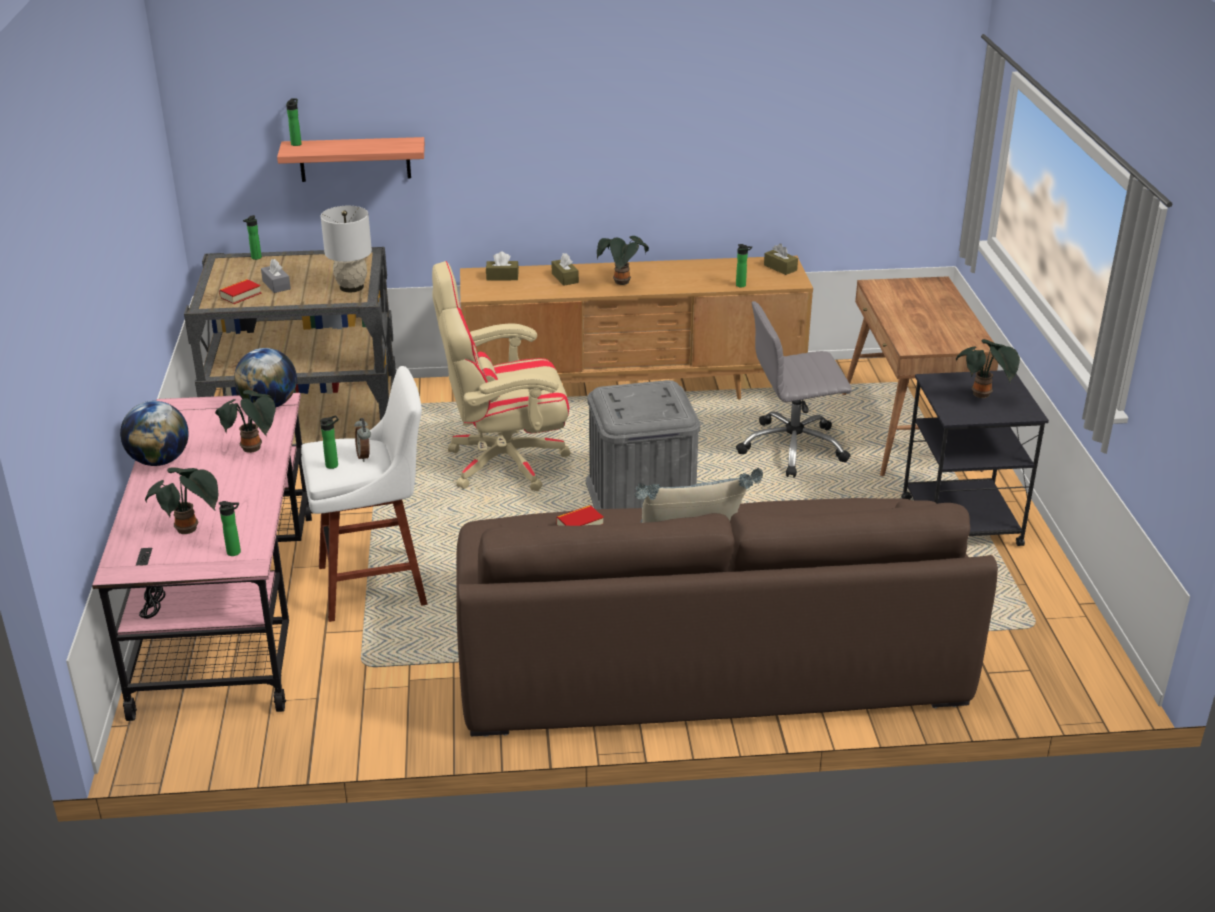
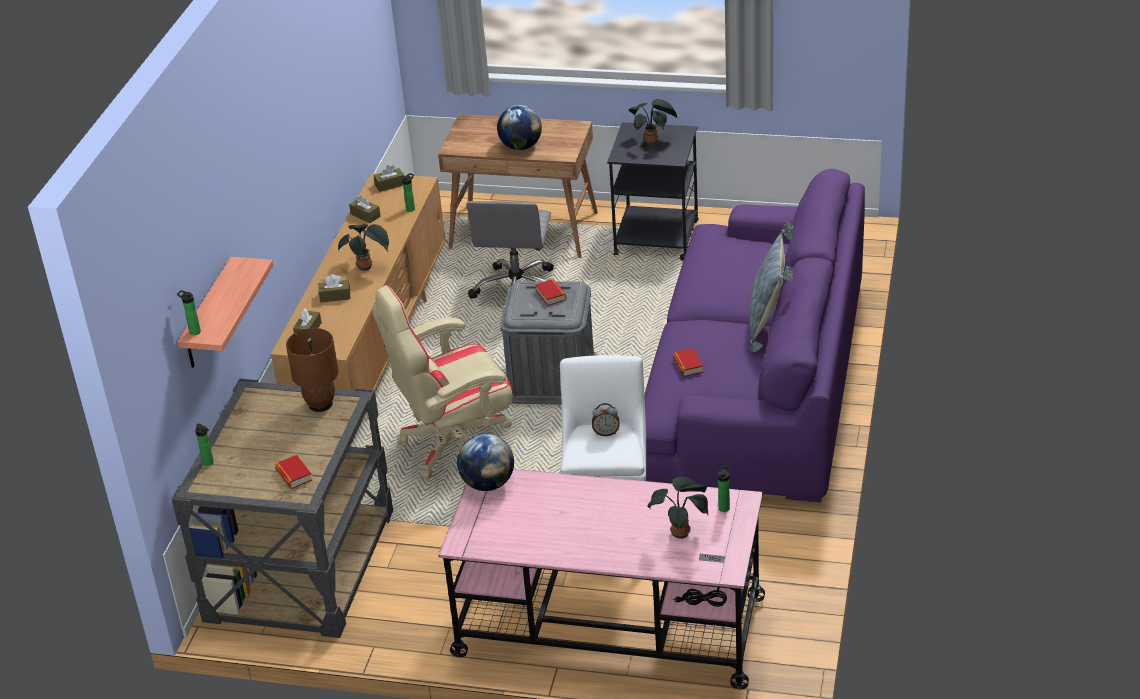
camera: 70 degrees left, 5 degrees up
(159, 461) = (559, 551): globe -> globe (520, 147)
(253, 449) = (565, 495): potted plant -> none
(276, 285) = (284, 451): grey tissue box -> none
(334, 465) = (613, 450): bottle -> none
(351, 287) = (320, 404): white table lamp -> brown table lamp
(506, 462) = (456, 444): beige office chair -> beige office chair turned 60 degrees clockwise
(654, 403) = (551, 295): none -> book
(705, 645) = (754, 379): brown sofa -> purple sofa
(715, 266) = (365, 215): none -> brown tissue box

